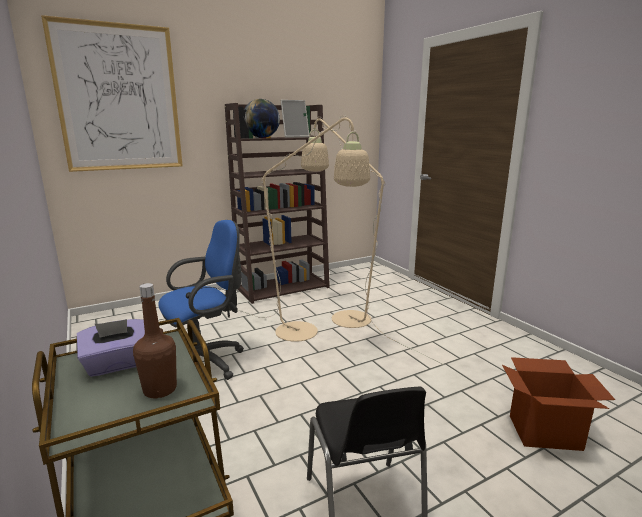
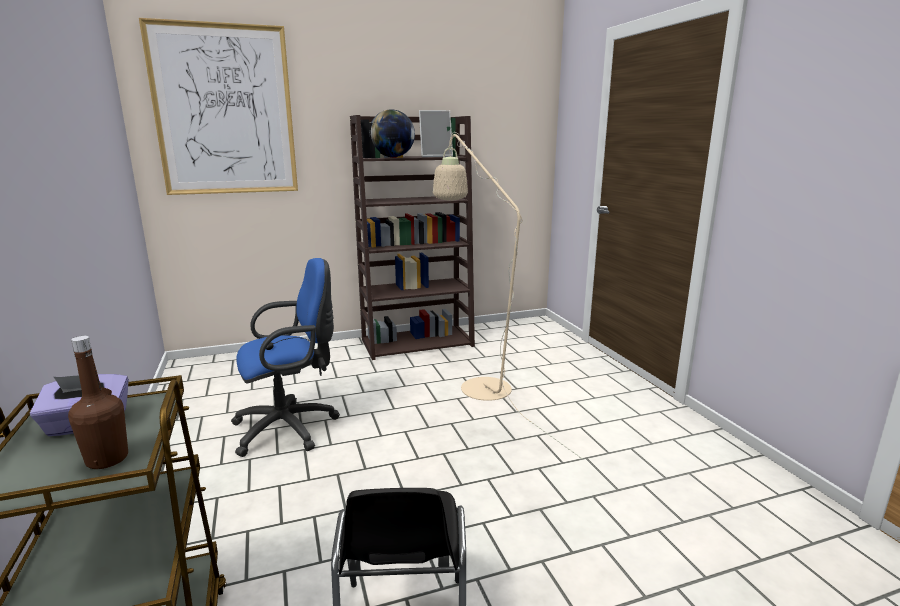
camera: 10 degrees right, 0 degrees up
(306, 334) = (422, 403): beige floor lamp -> none
(545, 432) = (687, 567): cardboard box -> none

